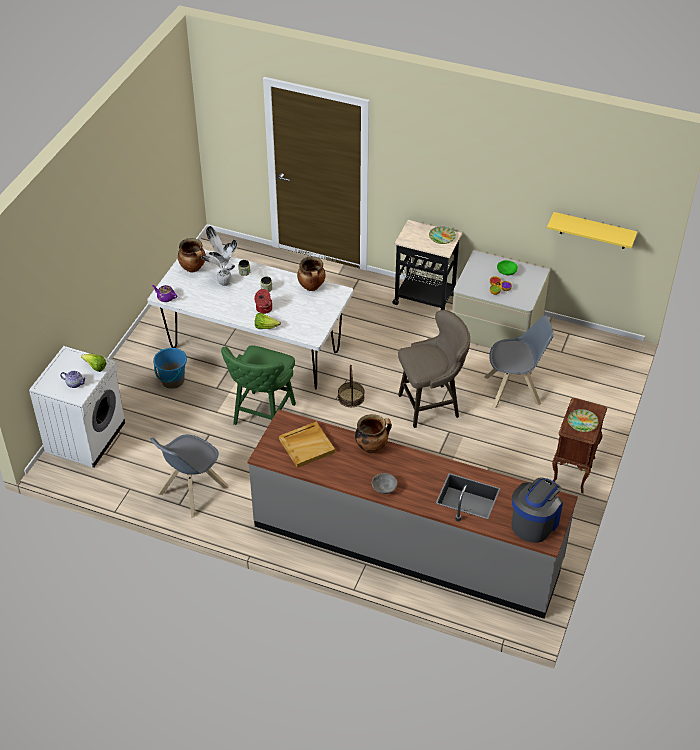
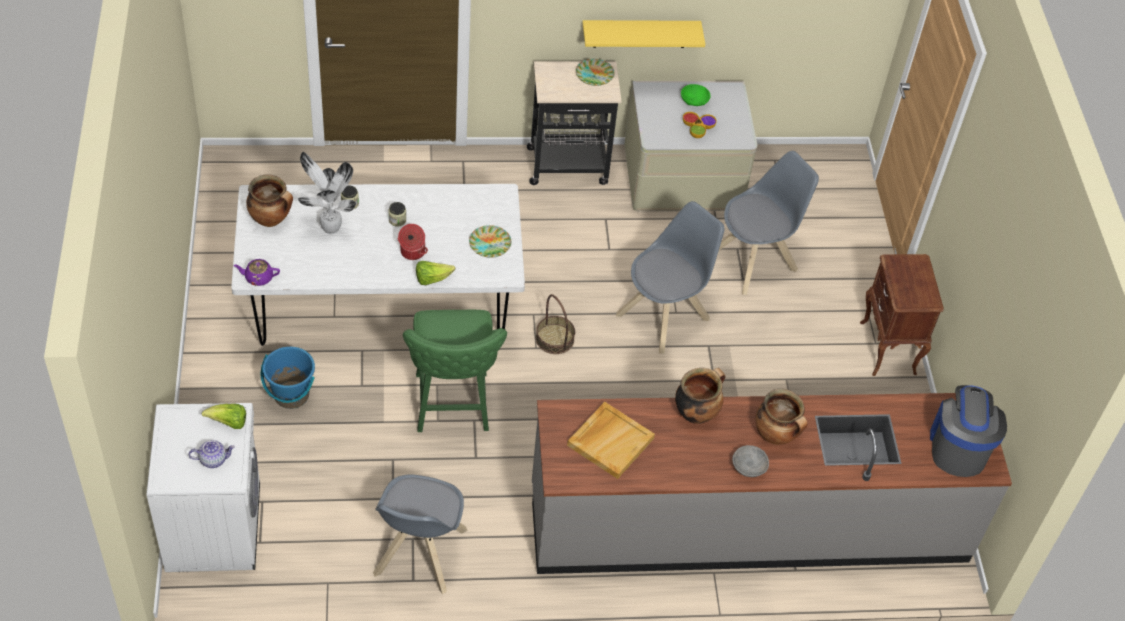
camera: 30 degrees left, 5 degrees up
(312, 287) = (459, 199): cooking pot -> cooking pot (776, 435)
(431, 405) = (665, 315): beige stool -> grey chair
(582, 422) = (914, 286): plate -> plate (490, 244)
(593, 231) = (807, 17): yellow shelf -> yellow shelf (640, 33)

